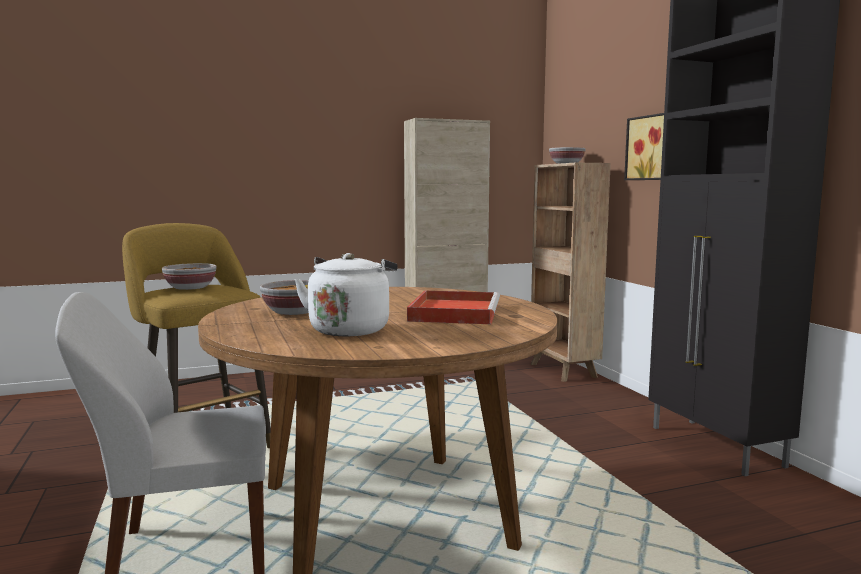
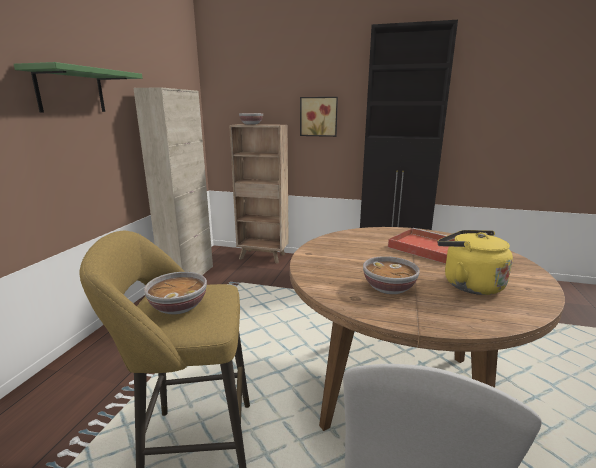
camera: 55 degrees left, 10 degrees up
(325, 126) = (71, 91): none -> green shelf
(350, 329) = (468, 284): white kettle -> yellow kettle

